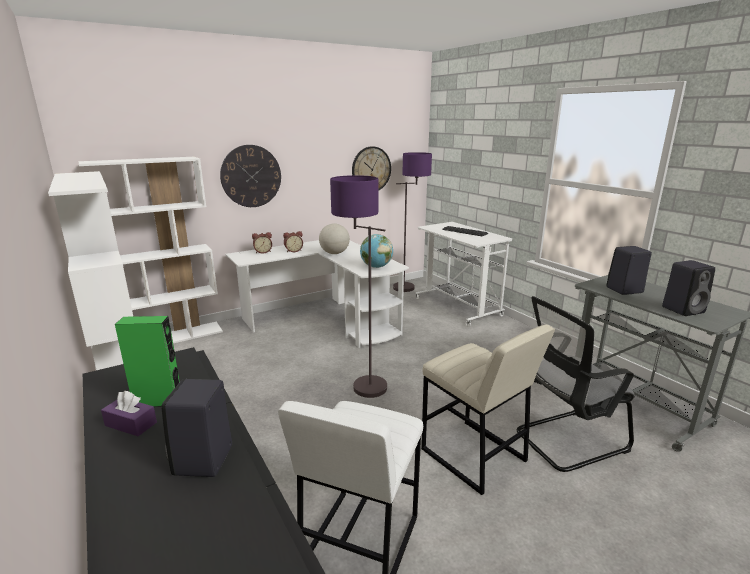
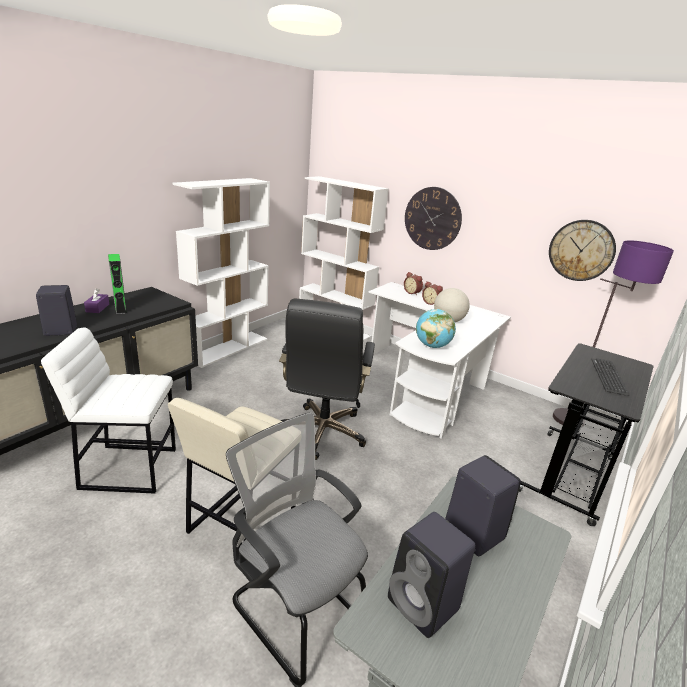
camera: 65 degrees right, 5 degrees up
(361, 385) = (323, 430): purple floor lamp -> black office chair
(458, 307) = (568, 475): white desk -> black desk

